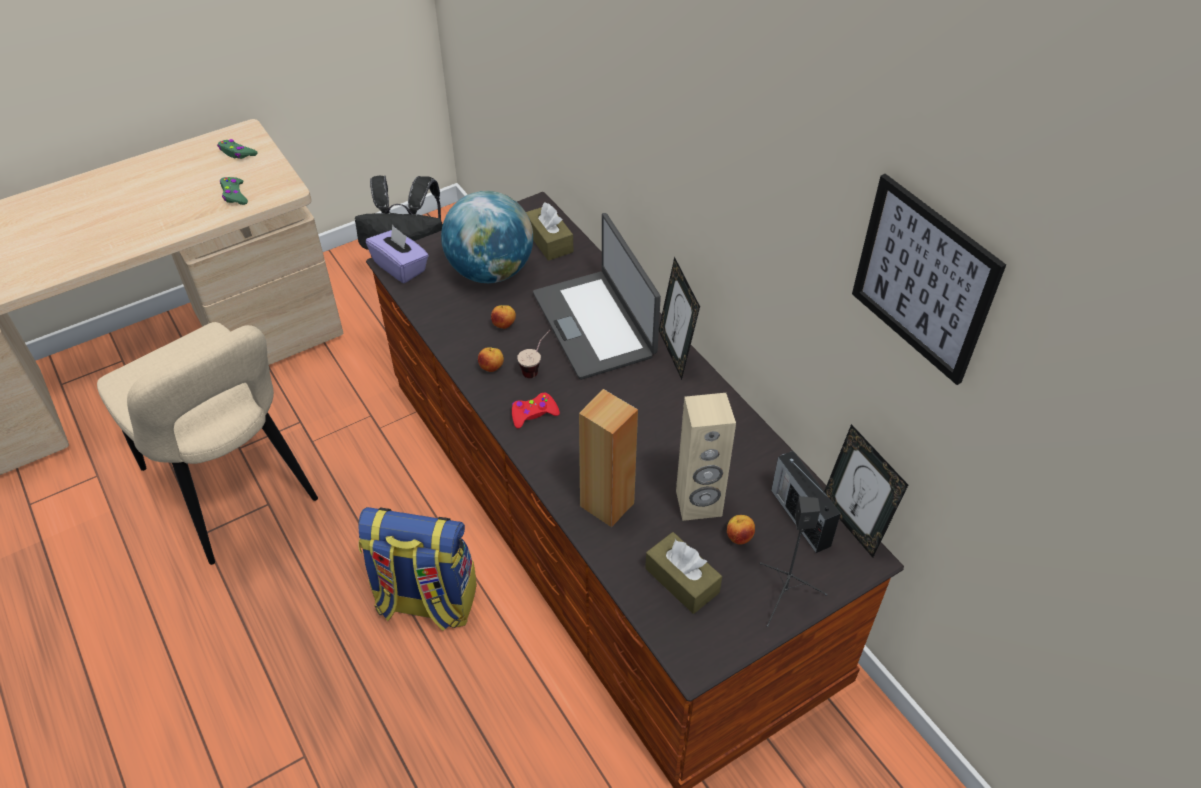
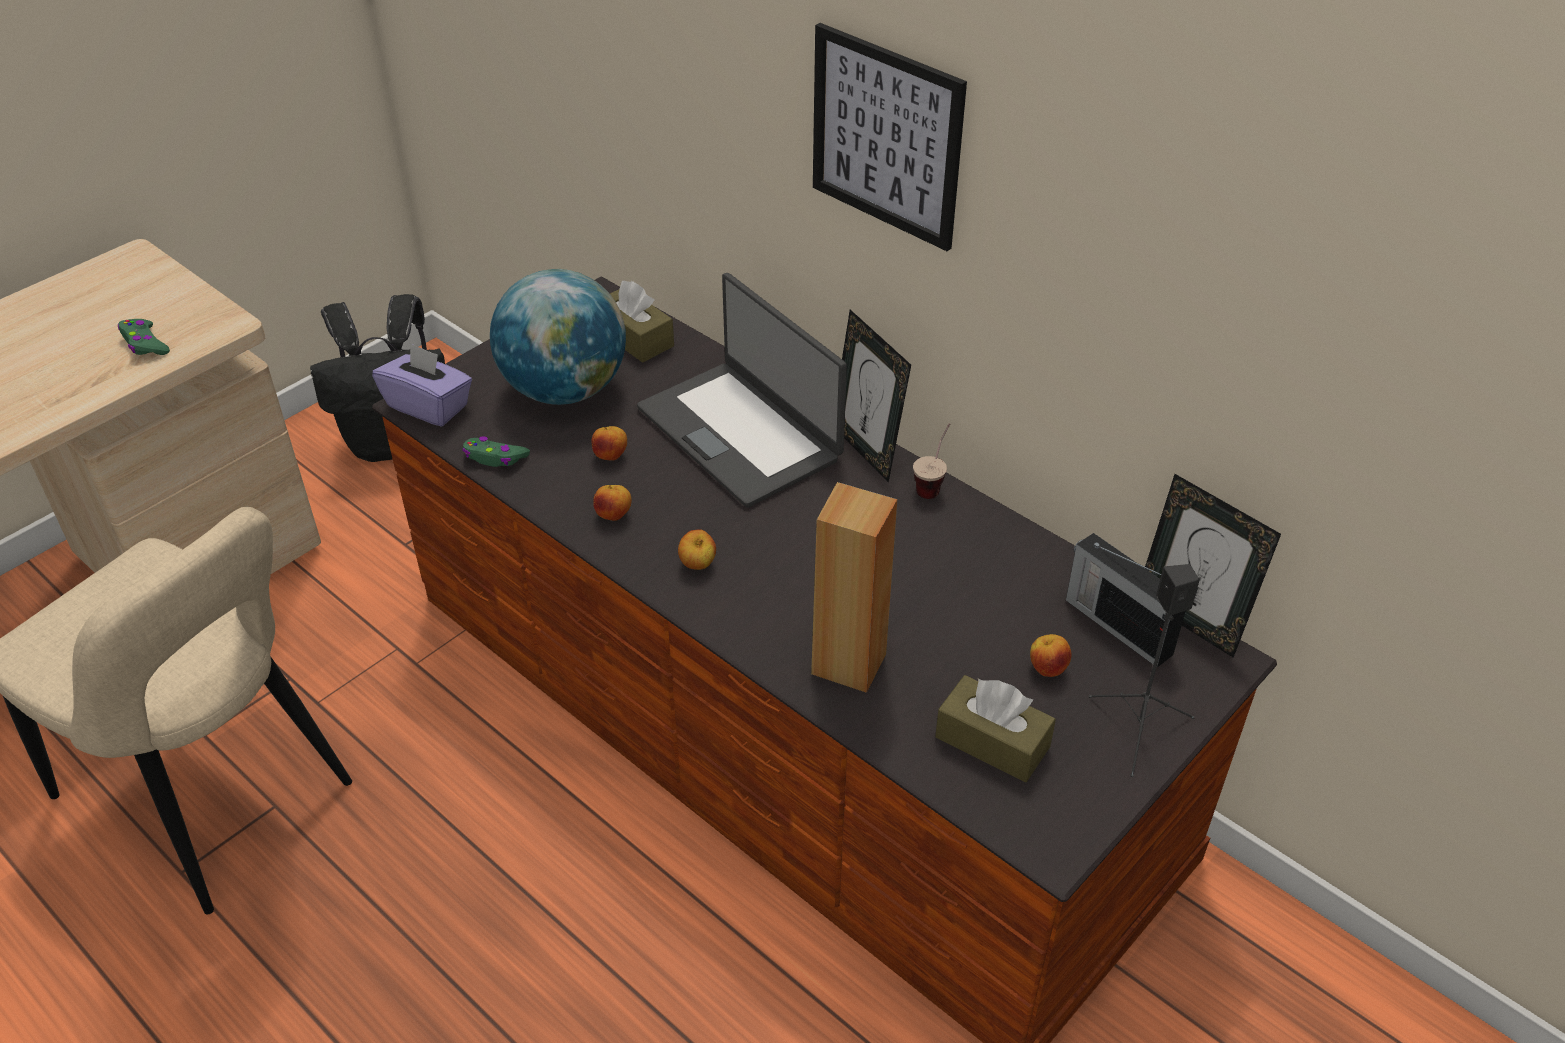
camera: 15 degrees left, 5 degrees down
(237, 153) = (129, 288): green game controller -> green game controller (495, 458)
(425, 601) = (564, 891): backpack -> none
(533, 414) = (698, 565): red game controller -> apple
(536, 367) = (679, 503): cup -> cup (933, 483)
(699, 504) = (975, 637): beige speaker -> none
(923, 279) = (1278, 230): picture -> picture (886, 137)

